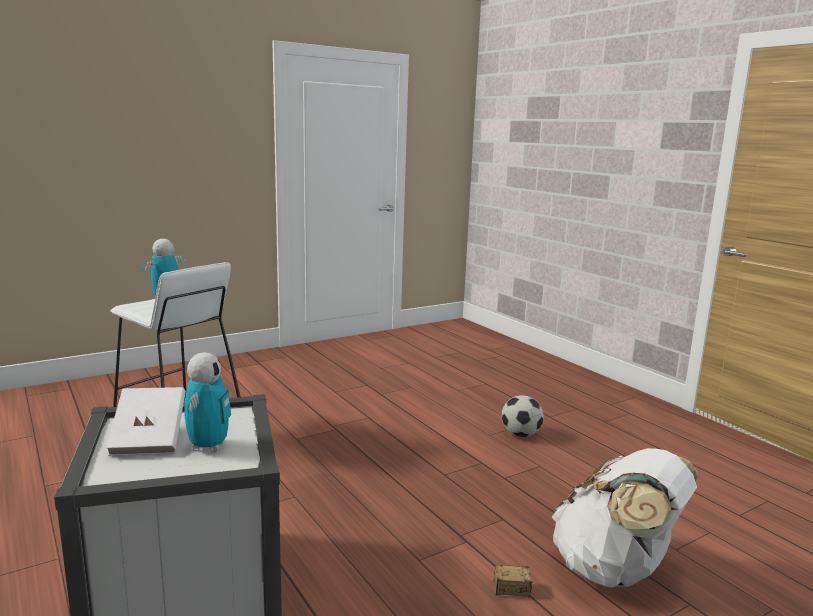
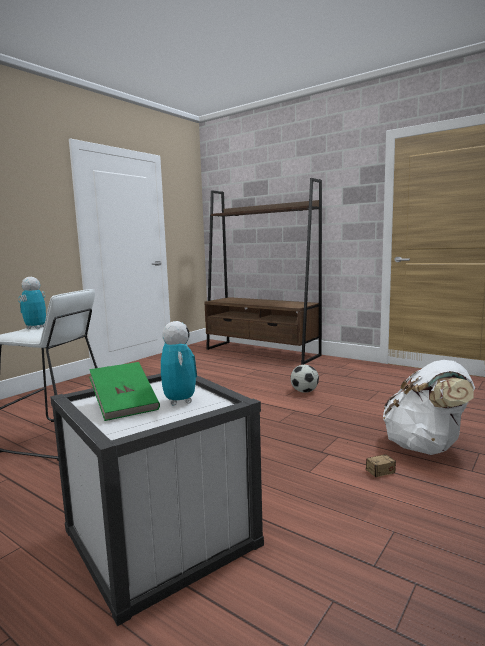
camera: 20 degrees left, 5 degrees down
(149, 439) = (125, 406): white book -> green book
(516, 354) = (261, 352): none -> brown bookcase

